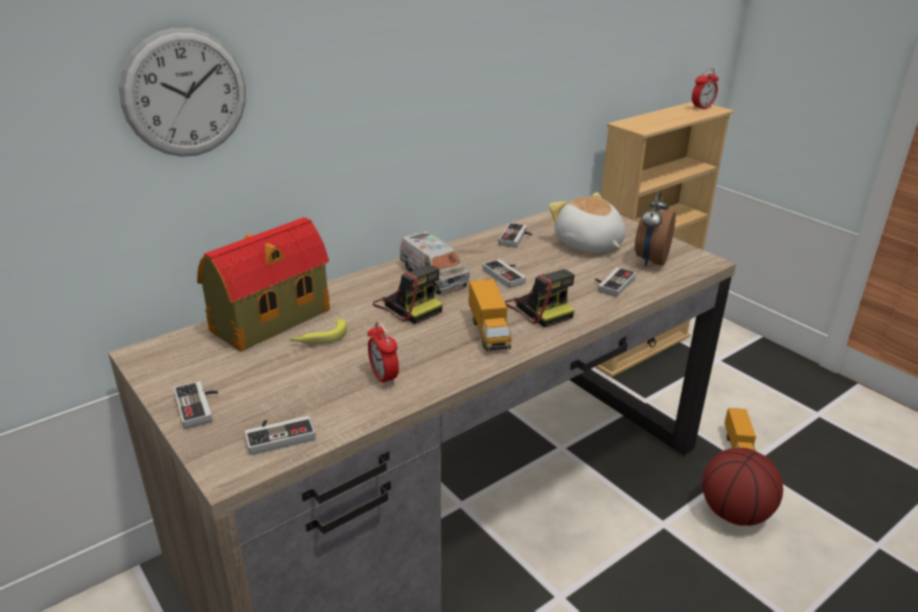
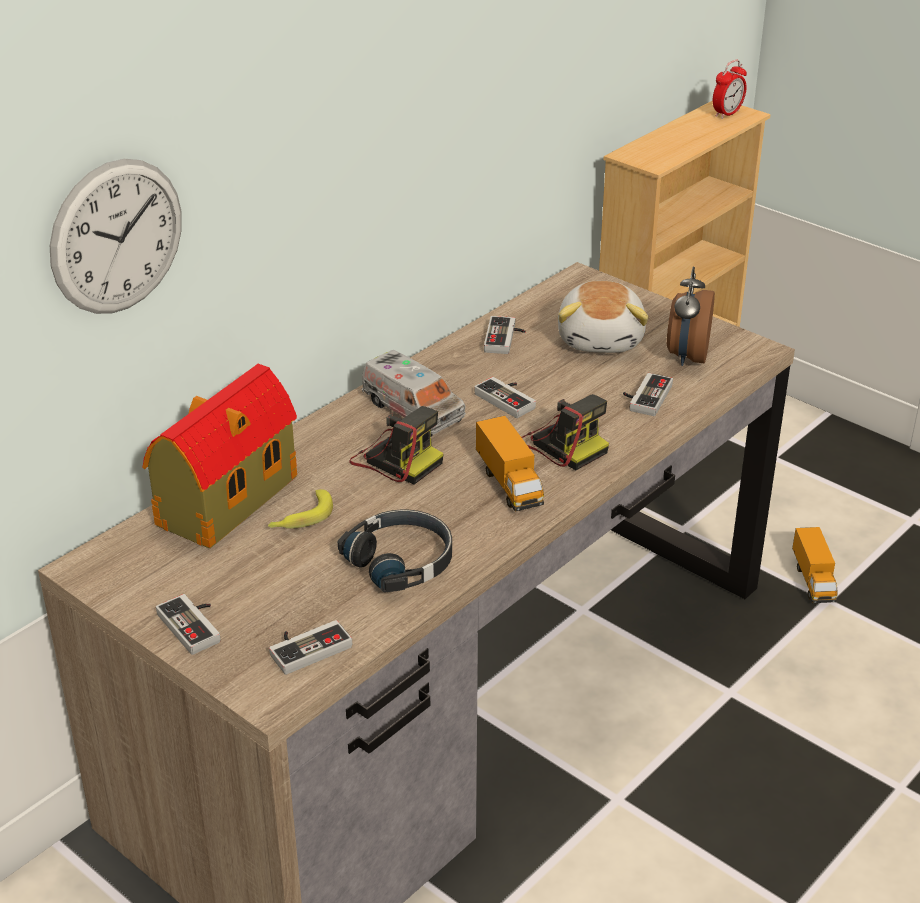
camera: 10 degrees left, 5 degrees up
(384, 377) = (401, 561): alarm clock -> black headphones
(588, 244) = (602, 339): plush toy -> plush toy turned 135 degrees counterclockwise
(735, 513) = (817, 666): basketball -> none

